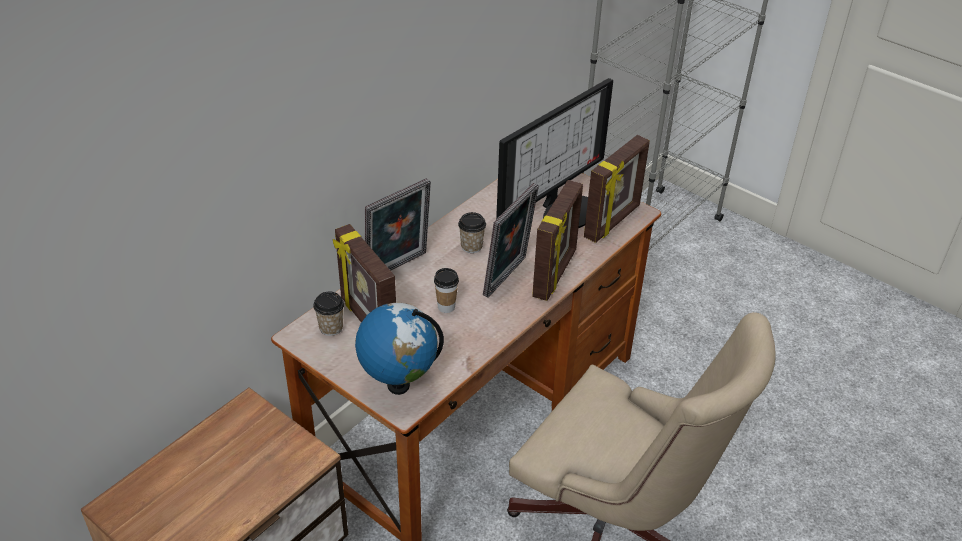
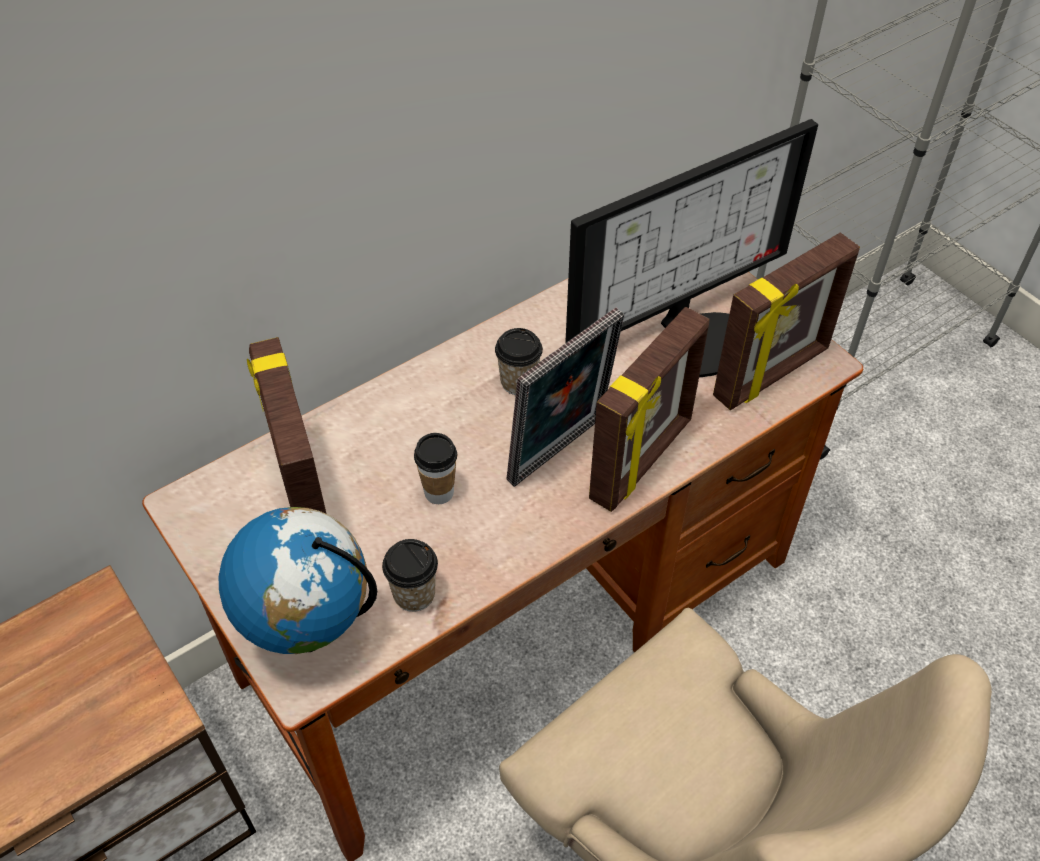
camera: 15 degrees right, 10 degrees up
(331, 328) = (241, 498): cup -> cup (414, 594)
(398, 268) = (387, 403): picture frame -> none

